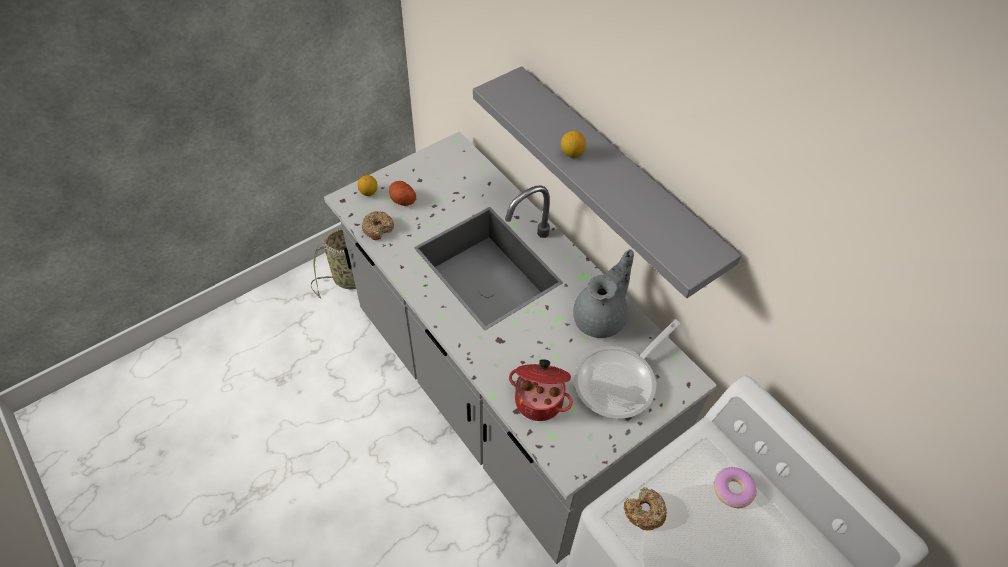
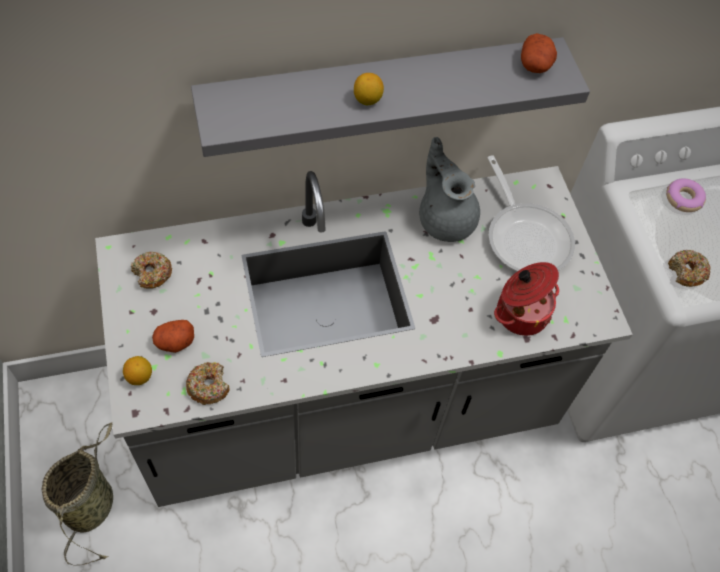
camera: 70 degrees left, 5 degrees up
(447, 168) = (152, 274): none -> donut
(690, 243) = (535, 65): none -> potato

